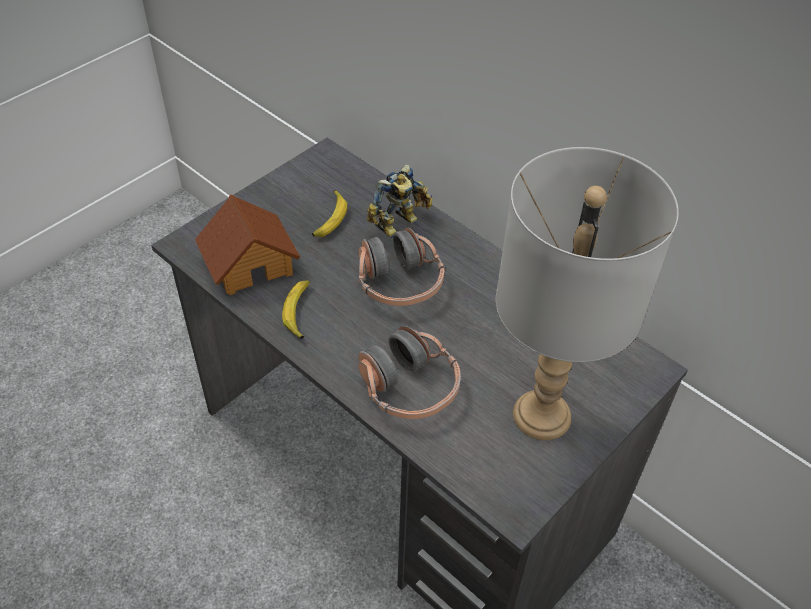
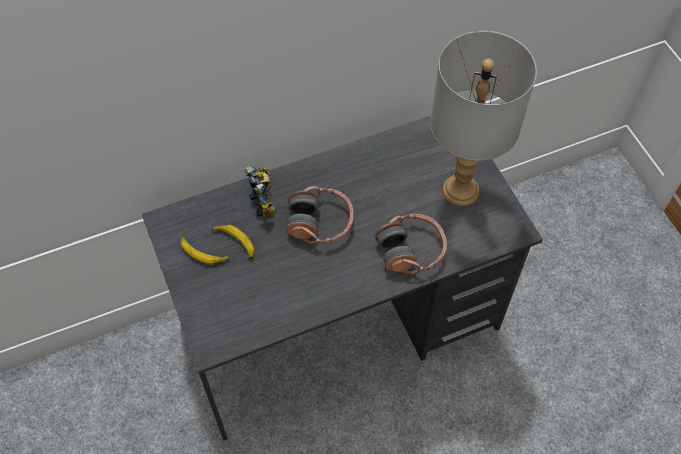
camera: 65 degrees left, 10 degrees up
(250, 263) = (254, 308): toy house -> none
(299, 312) = (318, 291): banana -> banana (203, 253)

